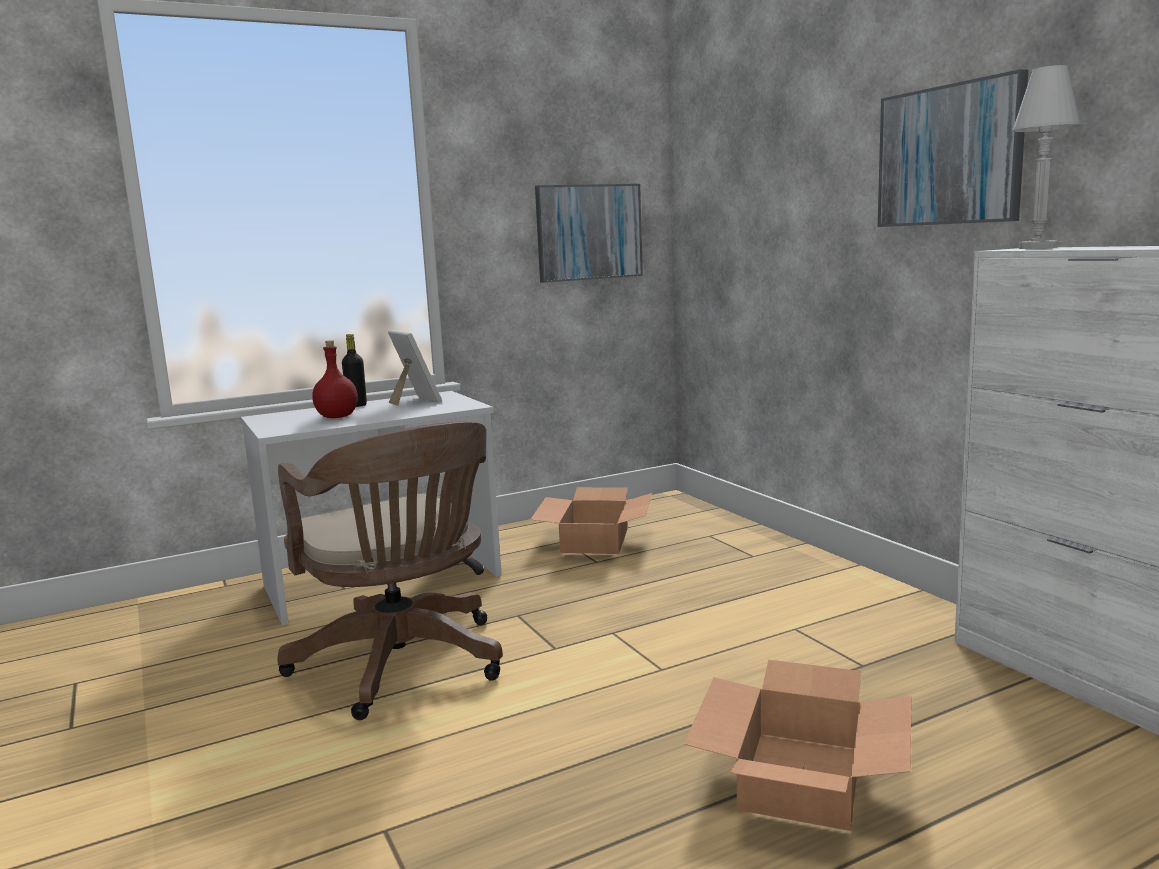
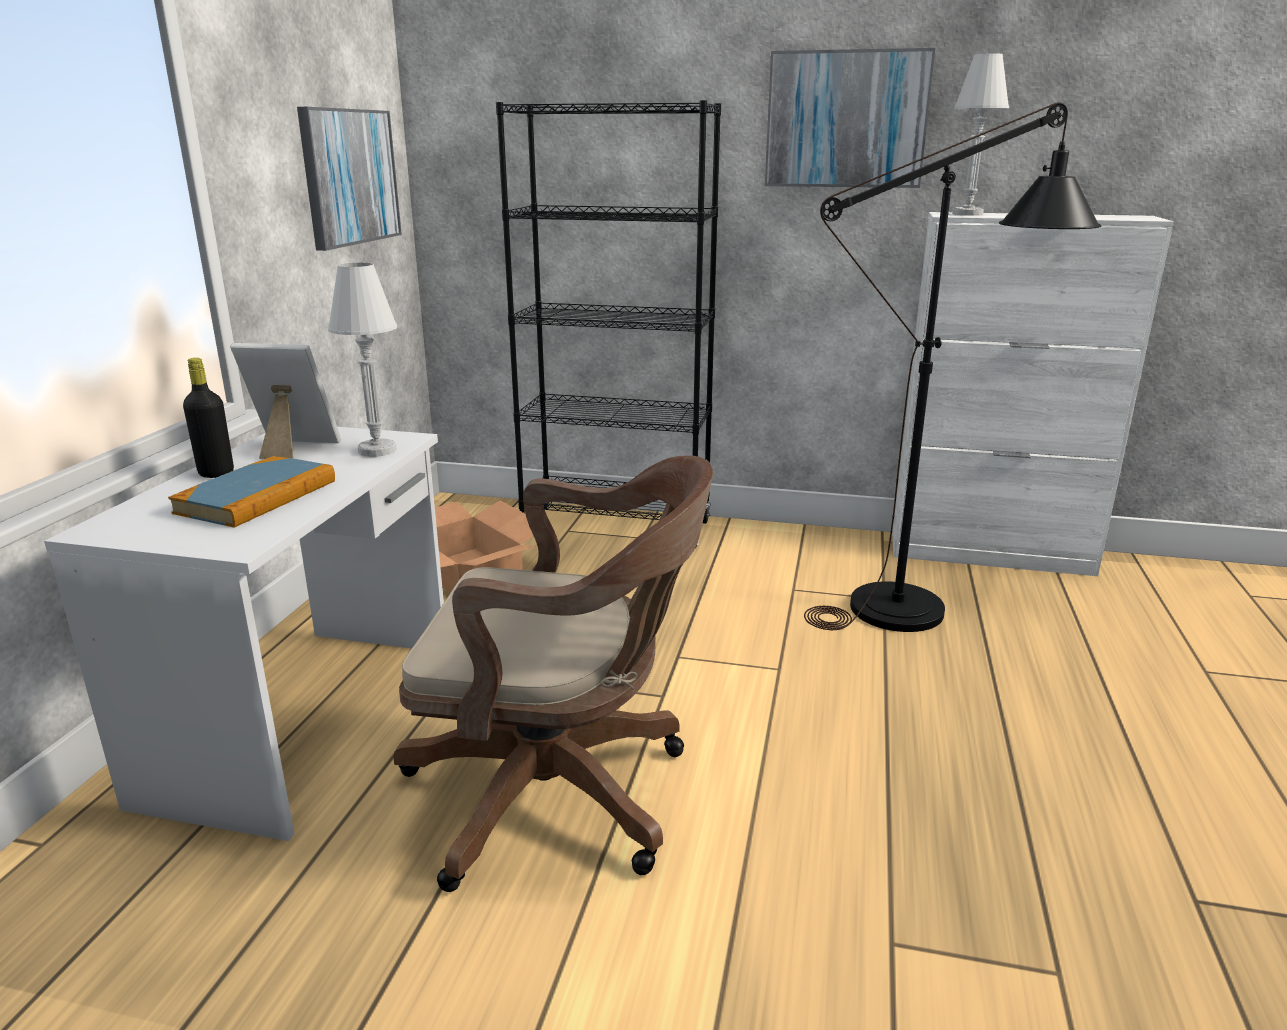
camera: 50 degrees left, 10 degrees up
(338, 417) = (257, 497): red bottle -> book
(441, 408) = (377, 450): none -> white table lamp
(749, 543) = (616, 527): none -> black bookcase
(800, 779) = (1010, 700): cardboard box -> none
(887, 685) = (921, 606): none -> black floor lamp

